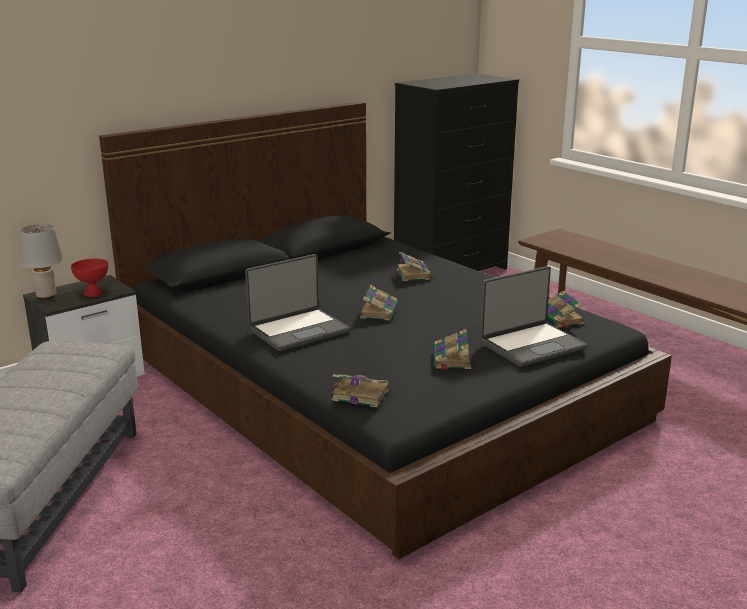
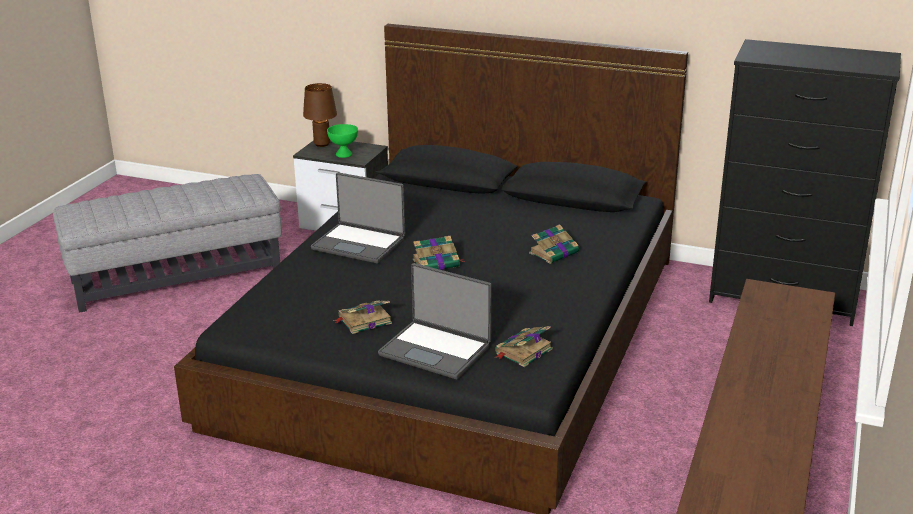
camera: 60 degrees right, 5 degrees up
(47, 296) = (322, 144): grey table lamp -> brown table lamp
(94, 293) = (344, 155): red bowl -> green bowl
(359, 394) = (258, 300): book -> none

